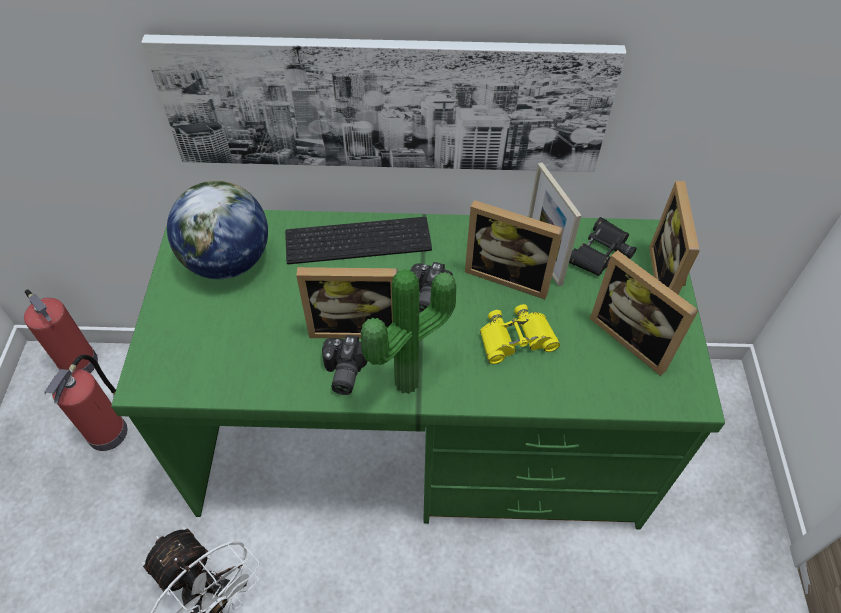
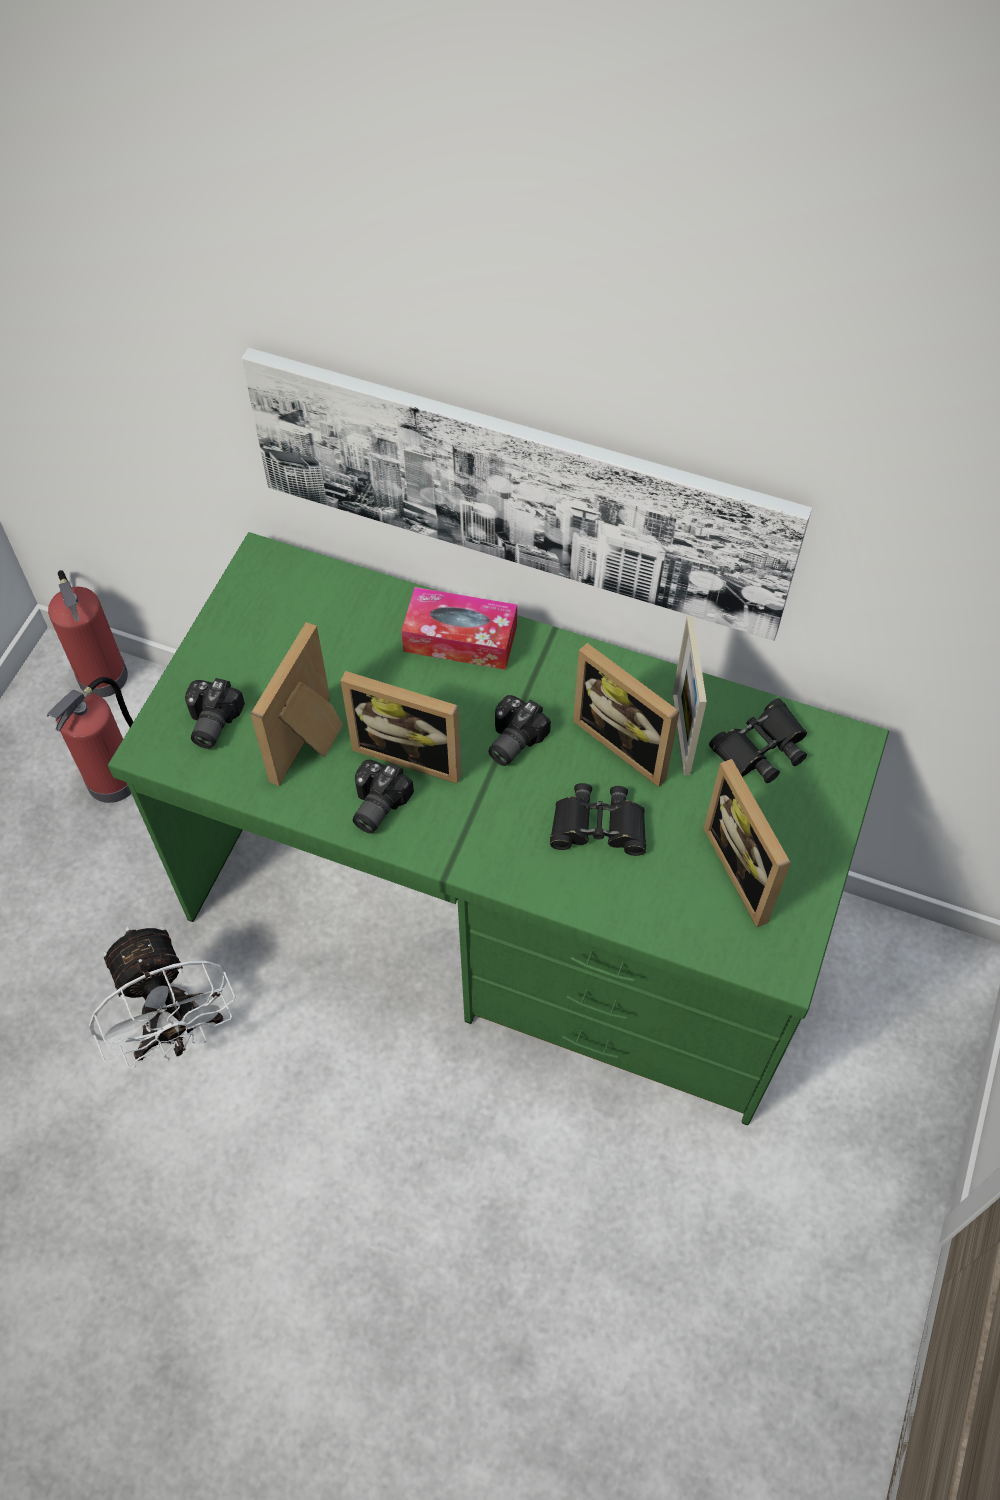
camera: 20 degrees right, 5 degrees up
(187, 349) = (209, 722): none -> camera
(227, 261) = (291, 624): globe -> none
(359, 238) = (460, 638): keyboard -> tissue box
(410, 385) = (447, 845): potted plant -> none
(516, 339) = (598, 827): yellow binoculars -> black binoculars
(669, 280) = (833, 809): picture frame -> picture frame (312, 743)

